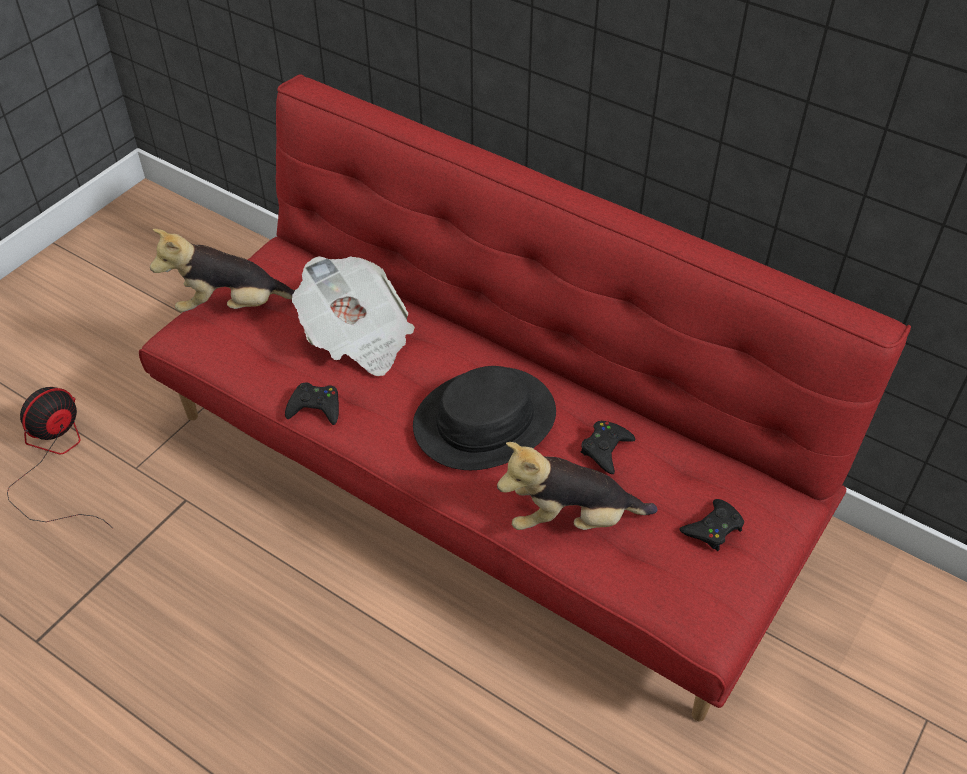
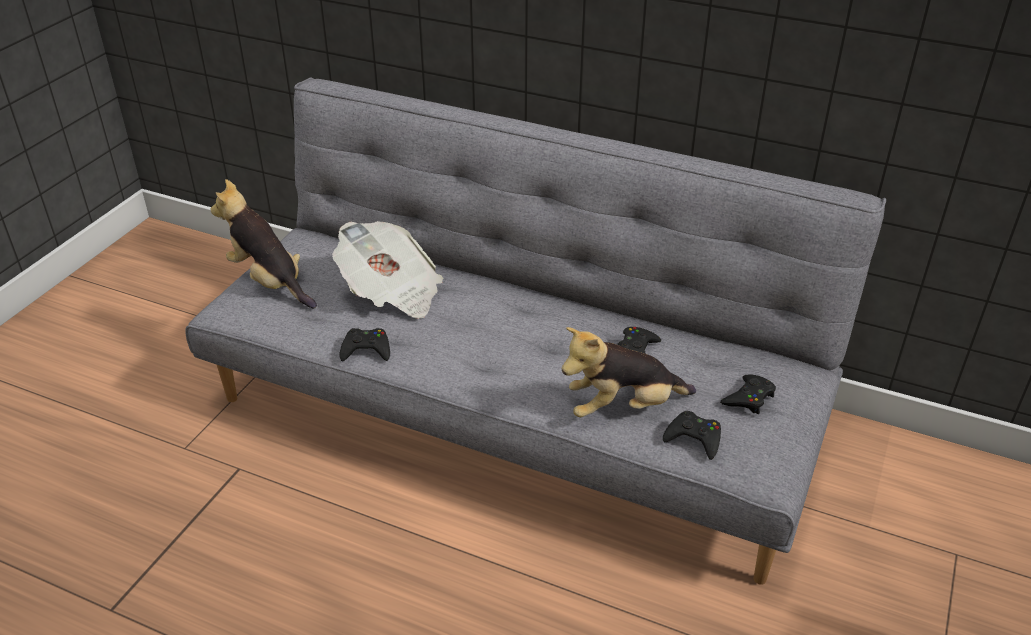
camera: 10 degrees left, 10 degrees down
(56, 461) = (104, 452): fan -> none
(232, 306) = (269, 281): plush toy -> plush toy turned 60 degrees clockwise
(484, 475) = (516, 413): red sofa -> grey sofa
(485, 420) = (524, 341): black hat -> none
(638, 571) = (694, 438): none -> black game controller

